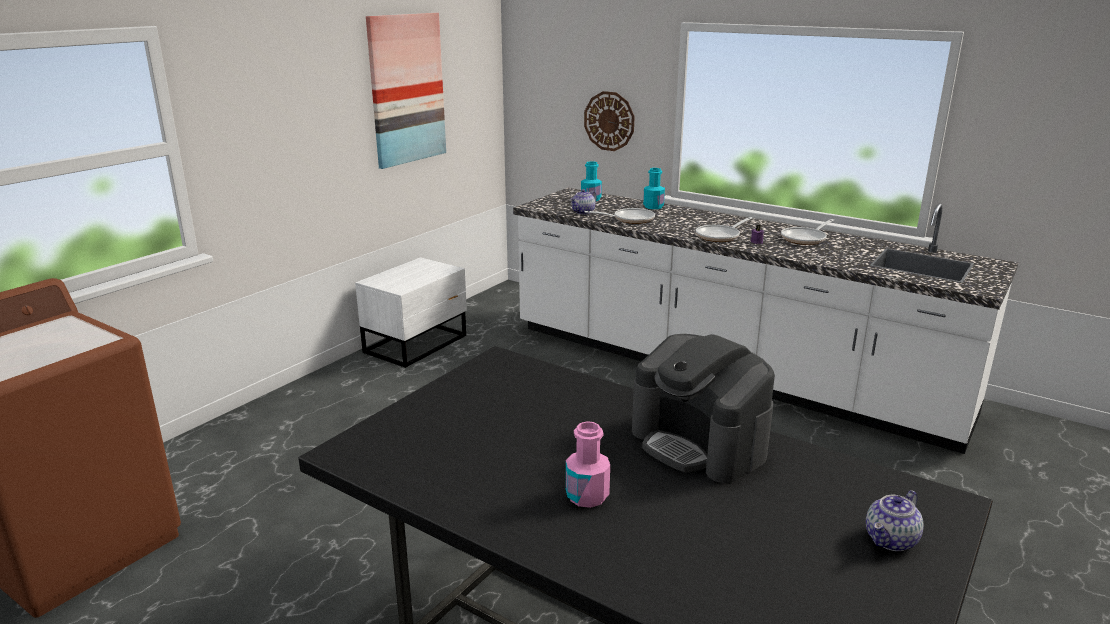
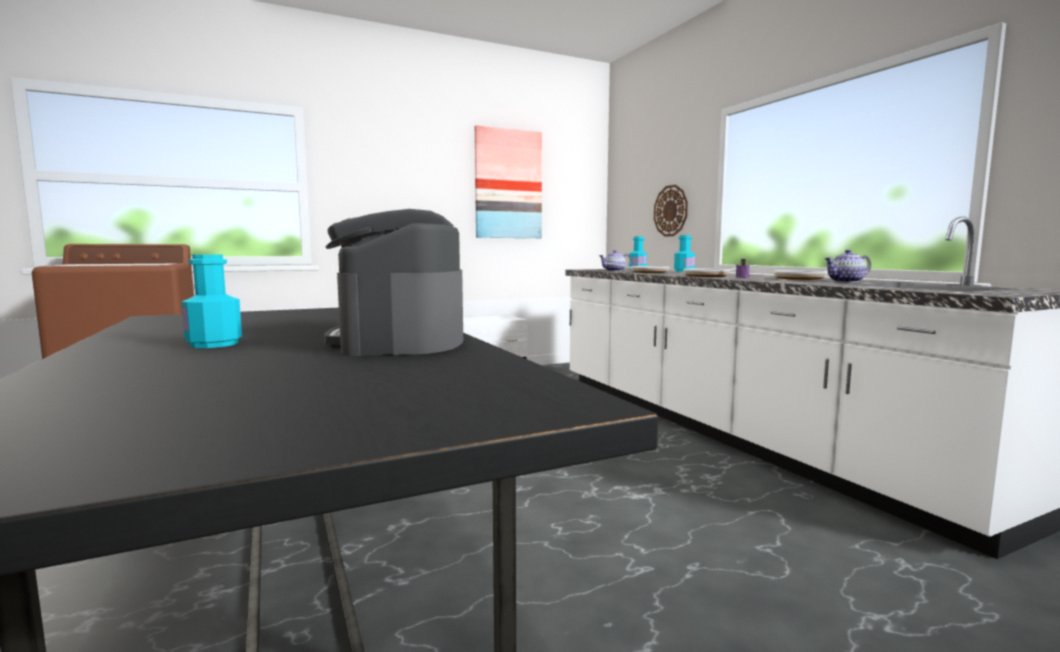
camera: 30 degrees right, 15 degrees down
(587, 496) = (214, 344): pink bottle -> turquoise bottle
(891, 540) = (389, 408): teapot -> teapot (846, 281)

